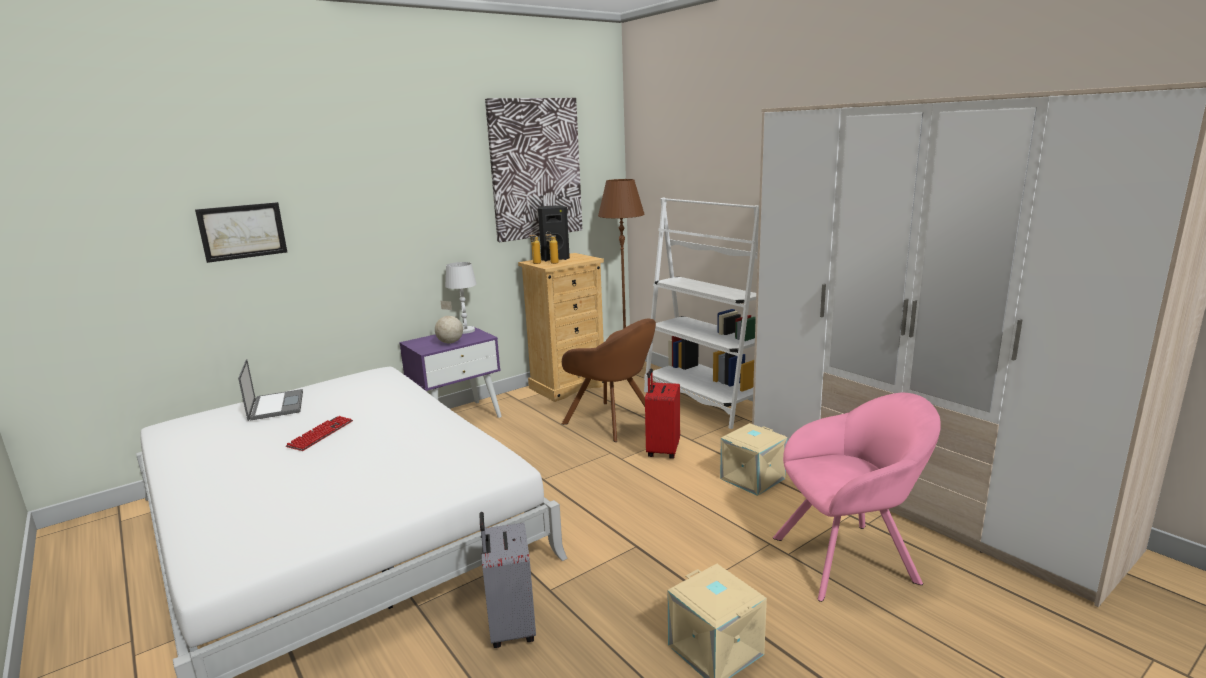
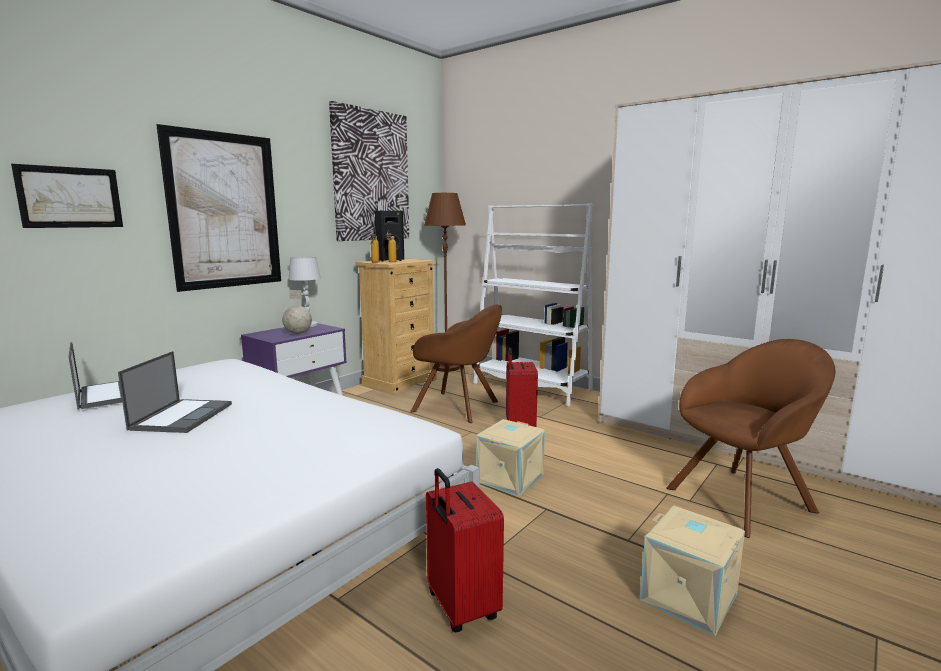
camera: 15 degrees left, 5 degrees down
(321, 434) = (182, 416): keyboard -> laptop
(380, 226) = (225, 211): none -> picture
(510, 628) = (460, 607): grey suitcase -> red suitcase
(753, 479) = (615, 443): beige storage box -> beige storage box (510, 479)
(851, 558) = (745, 498): pink armchair -> brown armchair

